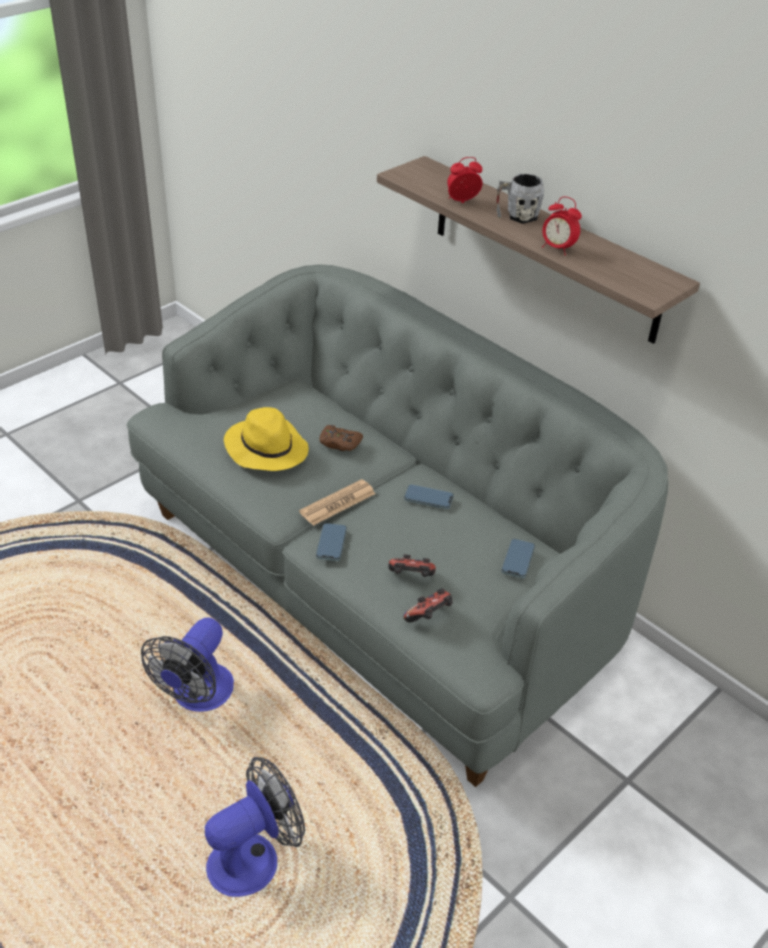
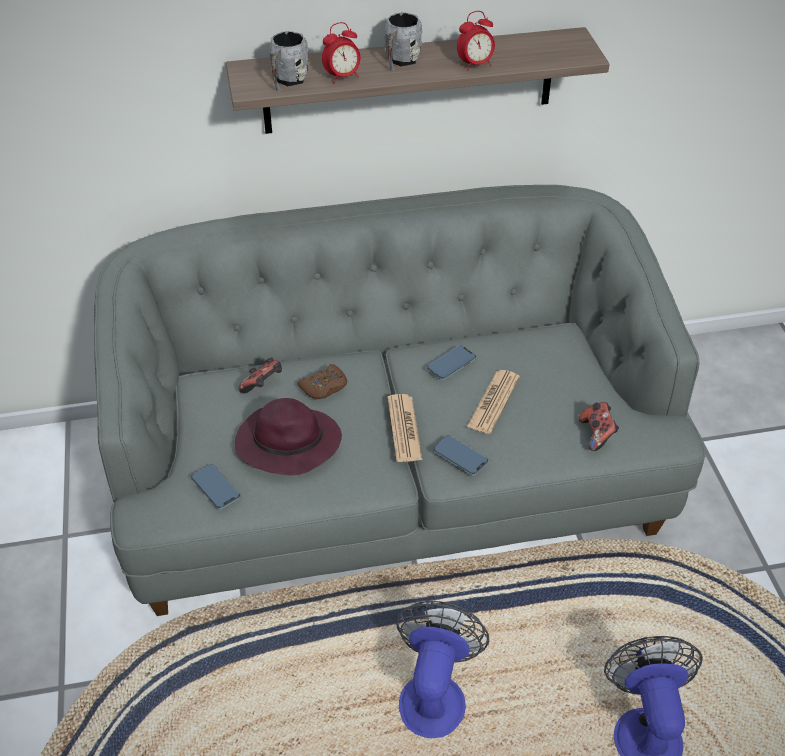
camera: 55 degrees left, 5 degrees up
(197, 696) = (434, 693): fan -> fan turned 135 degrees counterclockwise
(266, 448) = (286, 444): yellow hat -> purple hat
(406, 538) = (493, 402): none -> newspaper
(411, 578) = (545, 423): game controller -> game controller (263, 386)
(428, 184) = (287, 81): none -> grey mug
(462, 201) = (342, 77): alarm clock -> alarm clock turned 135 degrees counterclockwise
(517, 560) = (565, 348): phone -> phone (216, 488)

